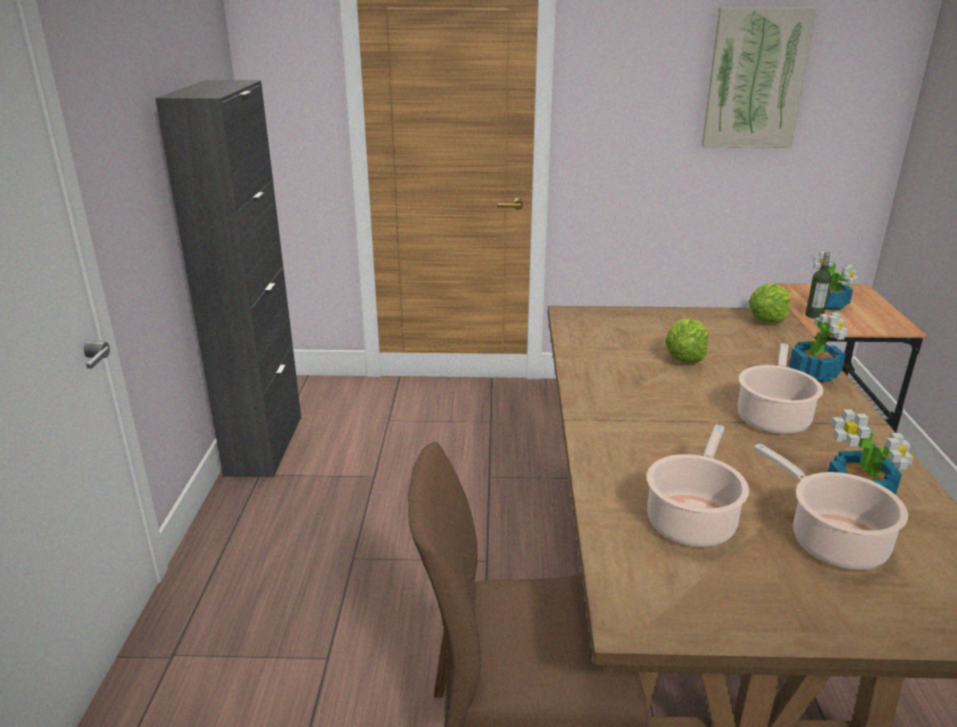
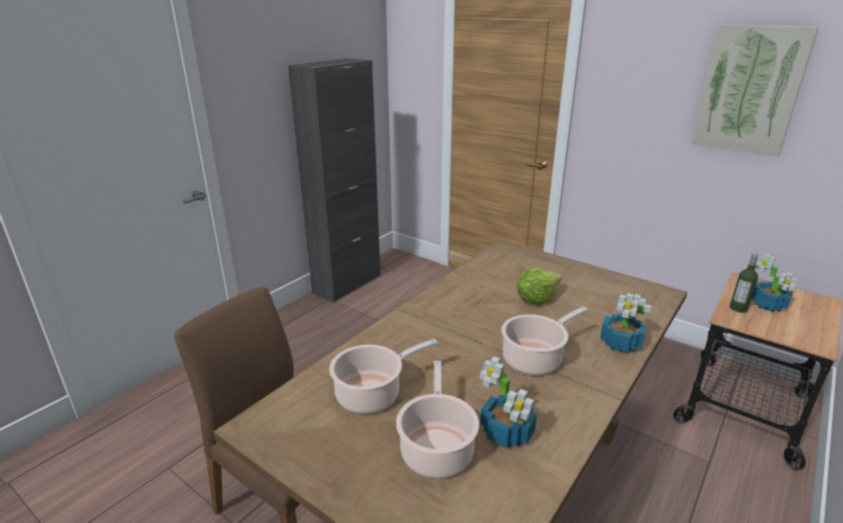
camera: 35 degrees right, 0 degrees up
(767, 320) = (650, 294): lettuce -> none

